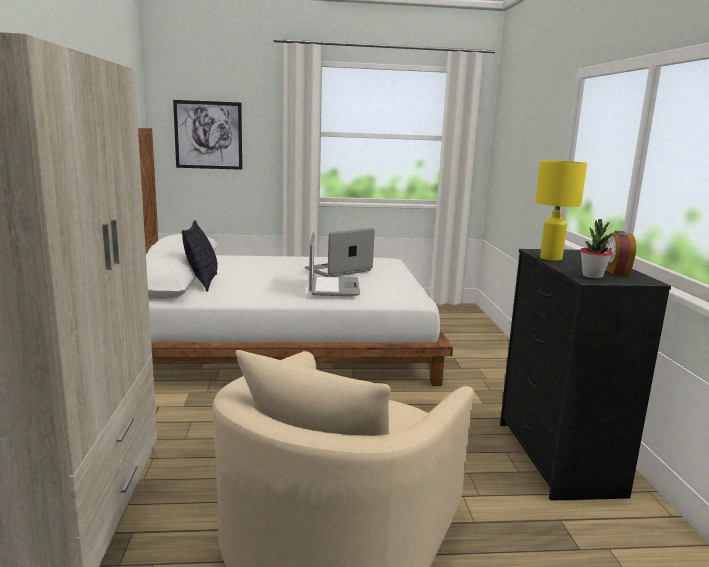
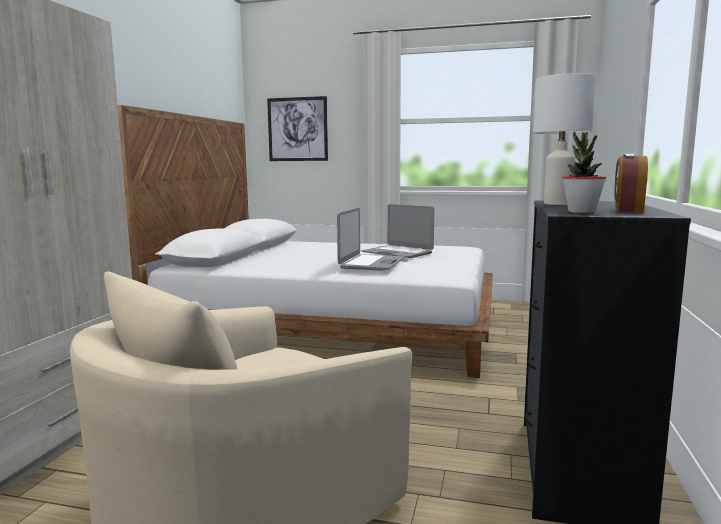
camera: 20 degrees right, 5 degrees down
(202, 282) = (253, 258): pillow -> none
(339, 270) = (397, 253): laptop -> laptop turned 120 degrees counterclockwise
(551, 258) = (558, 204): yellow table lamp -> white table lamp

